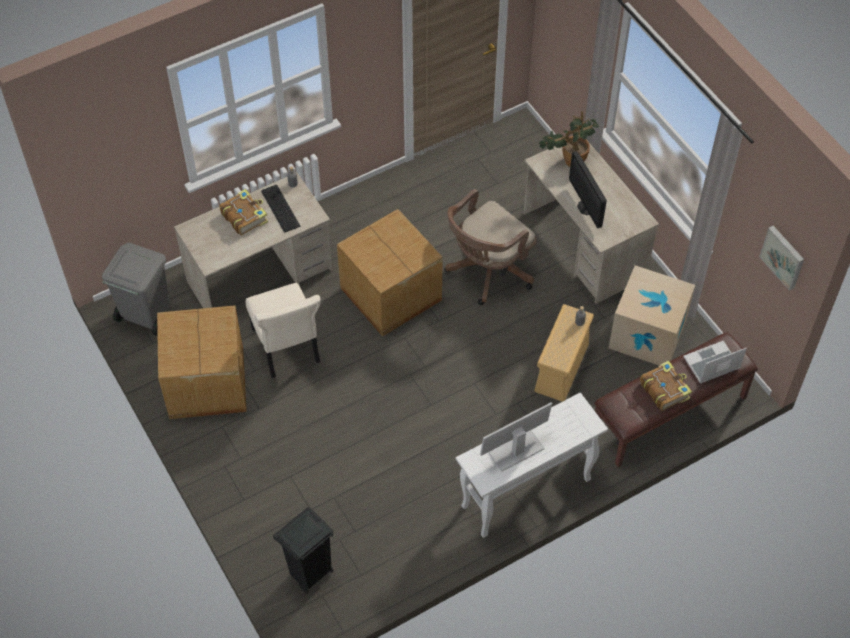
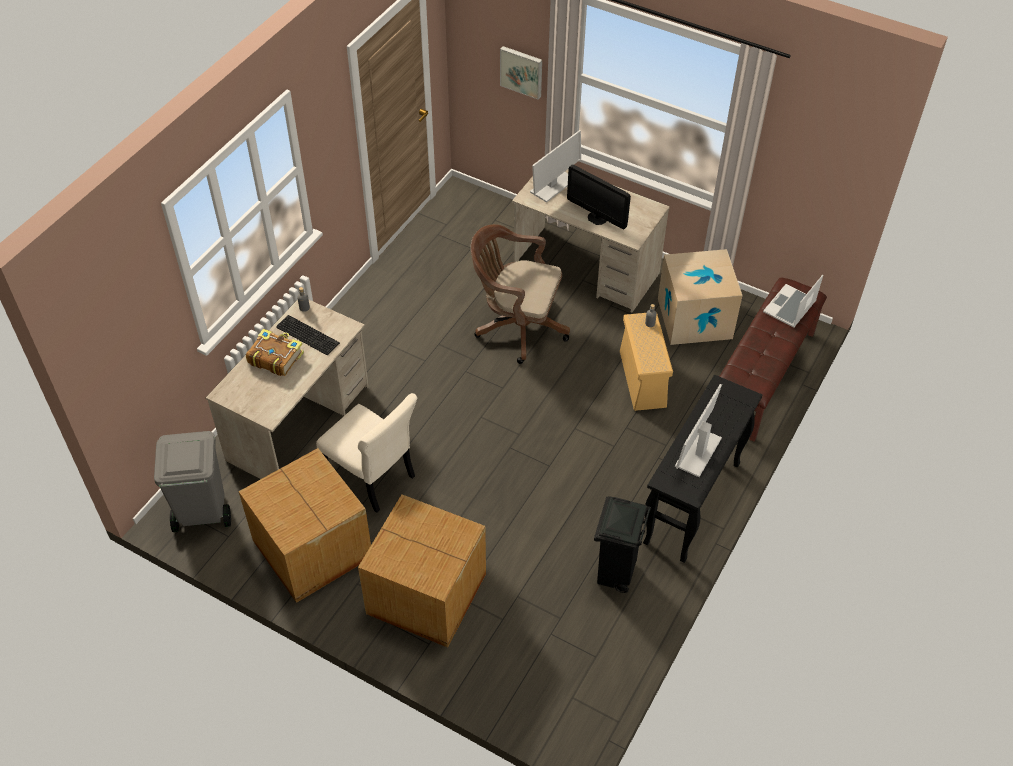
camera: 30 degrees left, 5 degrees down
(309, 574) = (545, 683): black trash can -> black trash can (615, 575)
(390, 295) = (441, 385): cardboard box -> cardboard box (427, 595)
(487, 272) = (516, 326): brown office chair -> brown office chair turned 90 degrees clockwise
(525, 494) = (692, 504): white console table -> black console table
(569, 161) = (553, 186): potted plant -> monitor
(664, 389) = (768, 346): book -> none
(783, 256) = (836, 167): picture -> picture (522, 71)

